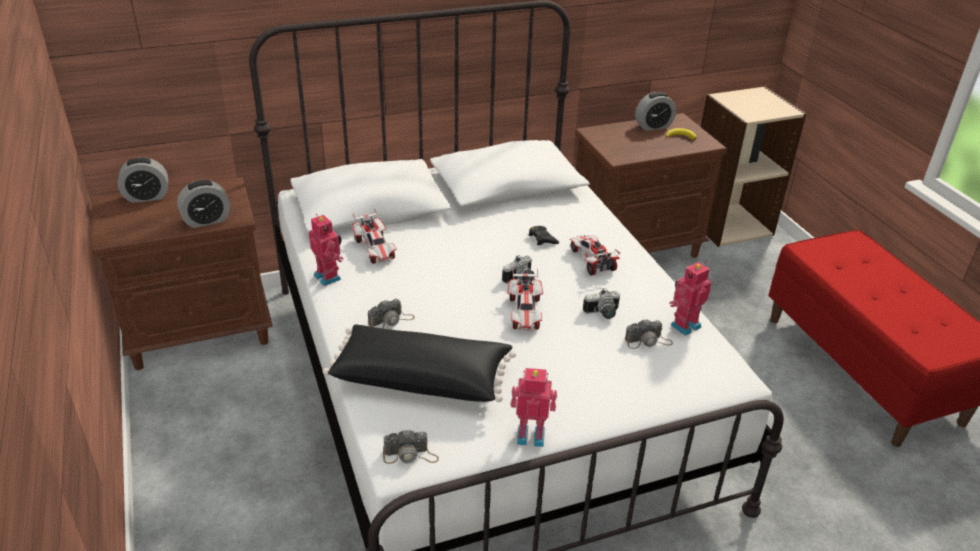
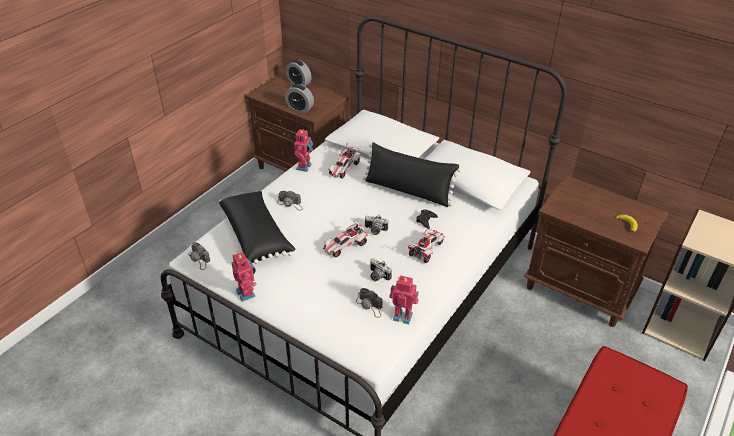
camera: 55 degrees right, 5 degrees up
(477, 226) = (408, 191): none -> black pillow
(653, 126) = (622, 206): alarm clock -> none

